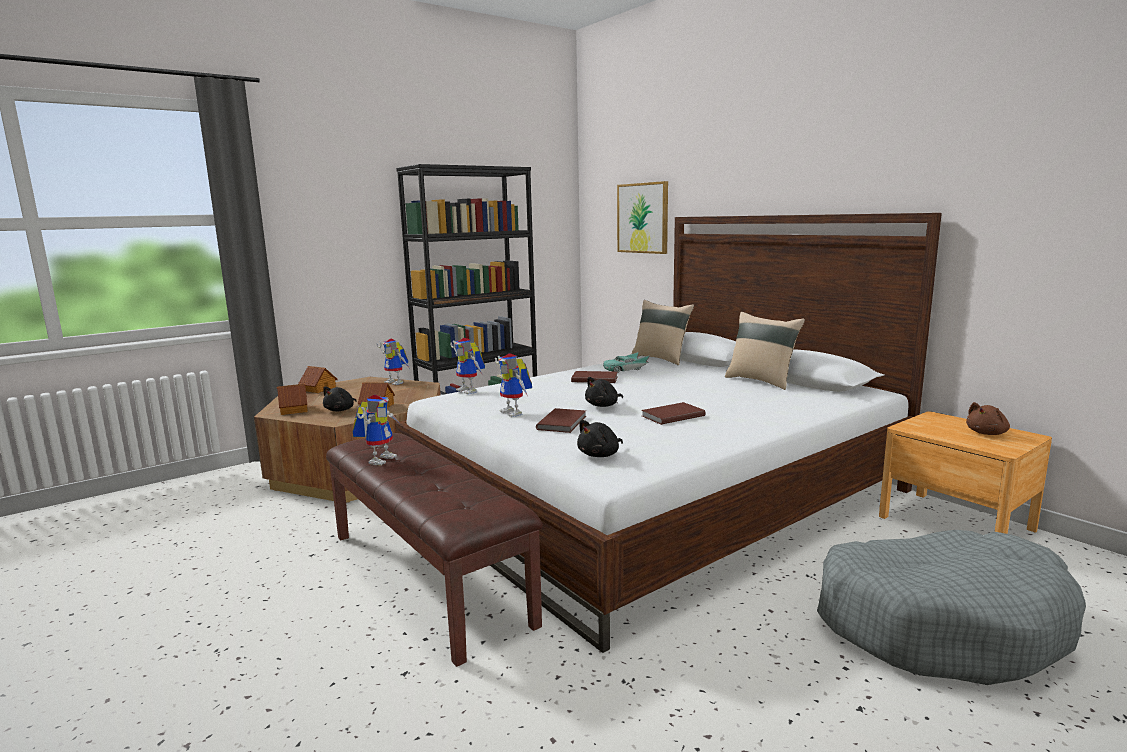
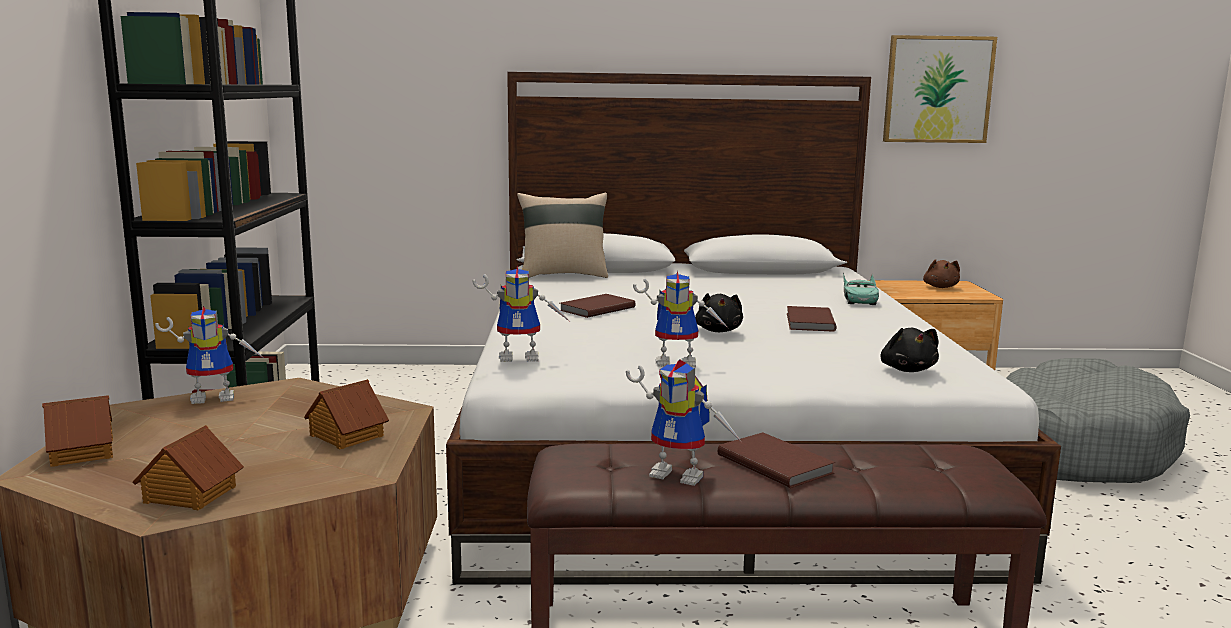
camera: 55 degrees left, 0 degrees up
(340, 410) = (296, 461): black plush toy -> none
(380, 459) = (683, 474): toy robot -> toy robot turned 150 degrees clockwise
(563, 422) = (760, 356): brown book -> brown book (775, 463)
(625, 369) = (576, 293): turquoise toy car -> turquoise toy car (859, 299)
(643, 218) = (428, 72): picture -> picture (938, 89)
(761, 381) = (735, 277): beige pillow -> none

